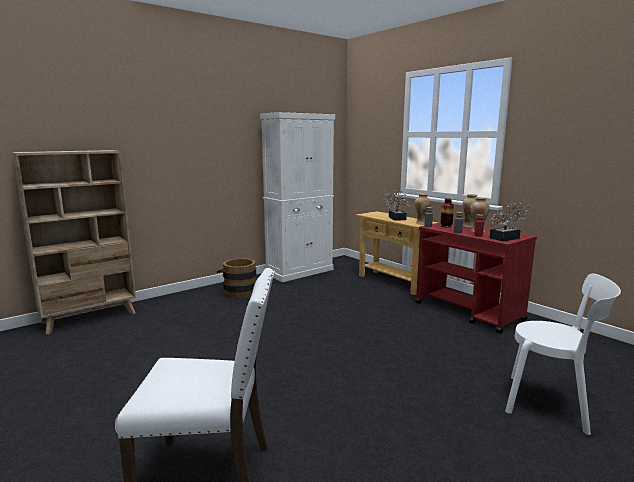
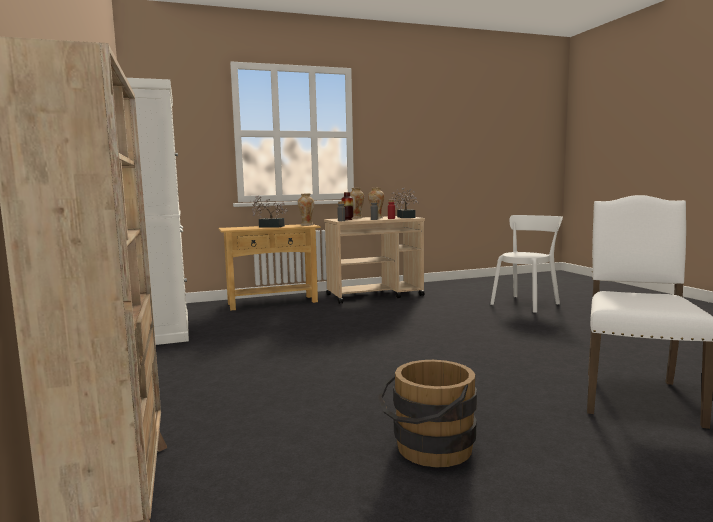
camera: 70 degrees left, 5 degrees down
(238, 292) = (184, 366): brown bucket -> brown bucket (428, 449)
(469, 312) = (375, 295): red cart -> beige cart

